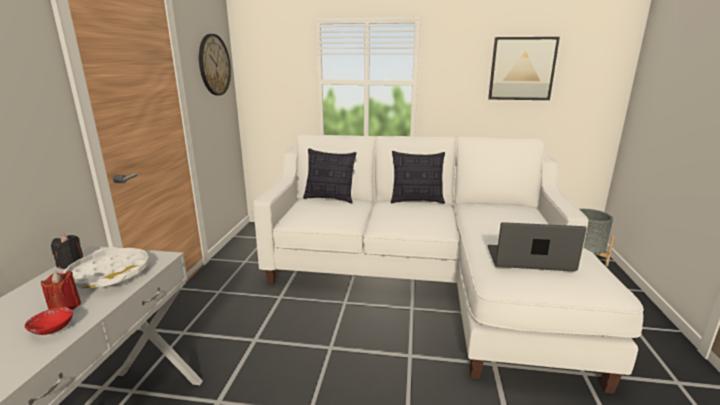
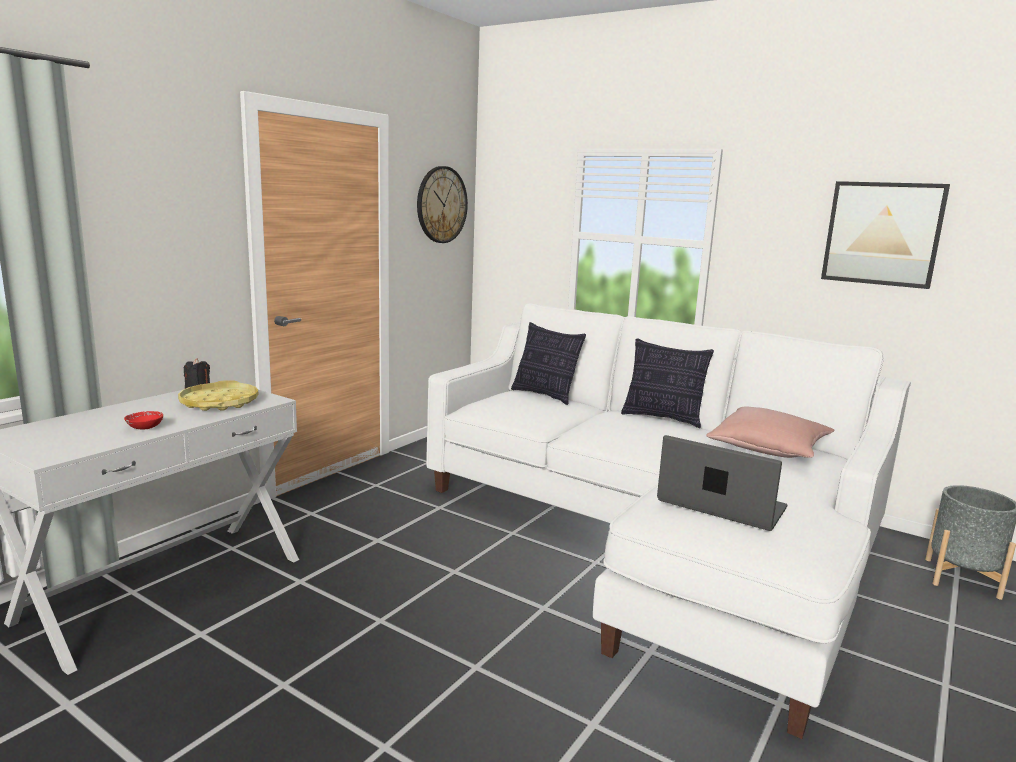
camera: 25 degrees right, 5 degrees down
(65, 306) = (166, 416): red candle -> none
(110, 274) = (219, 402): white tray -> yellow tray
(498, 210) = (769, 448): none -> pink pillow

